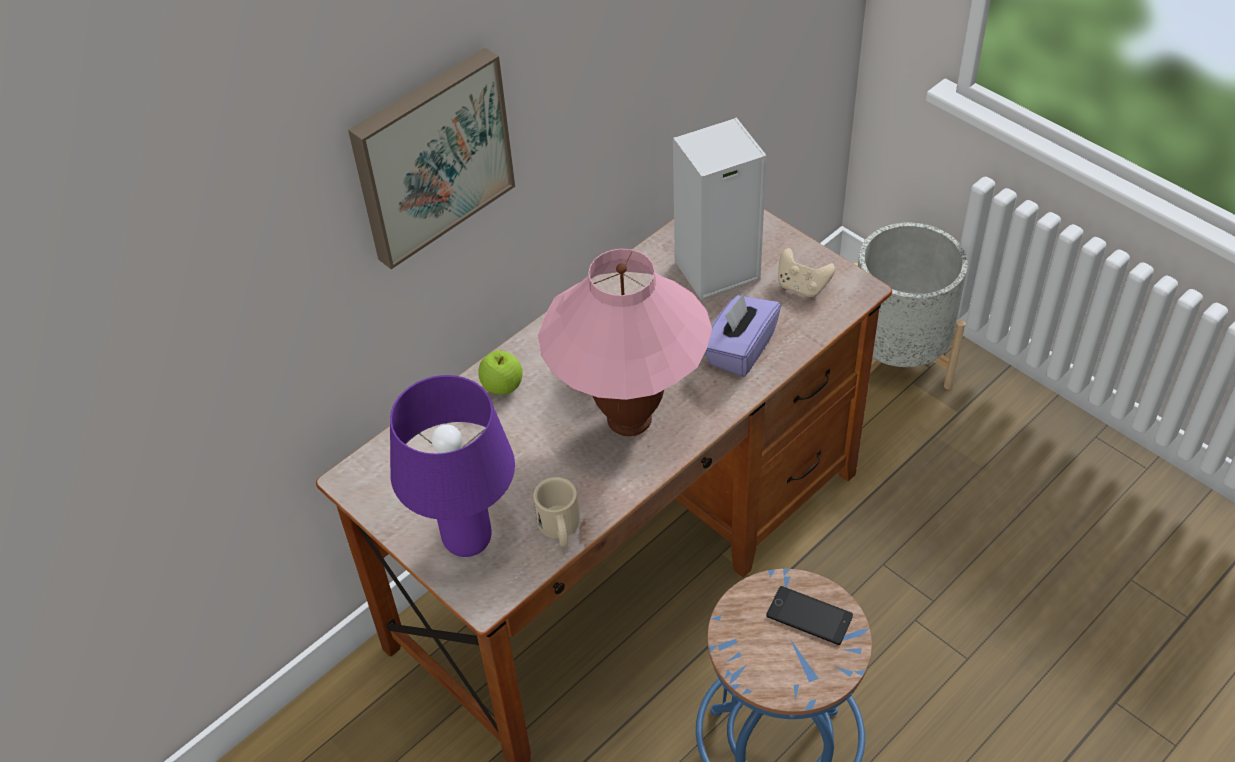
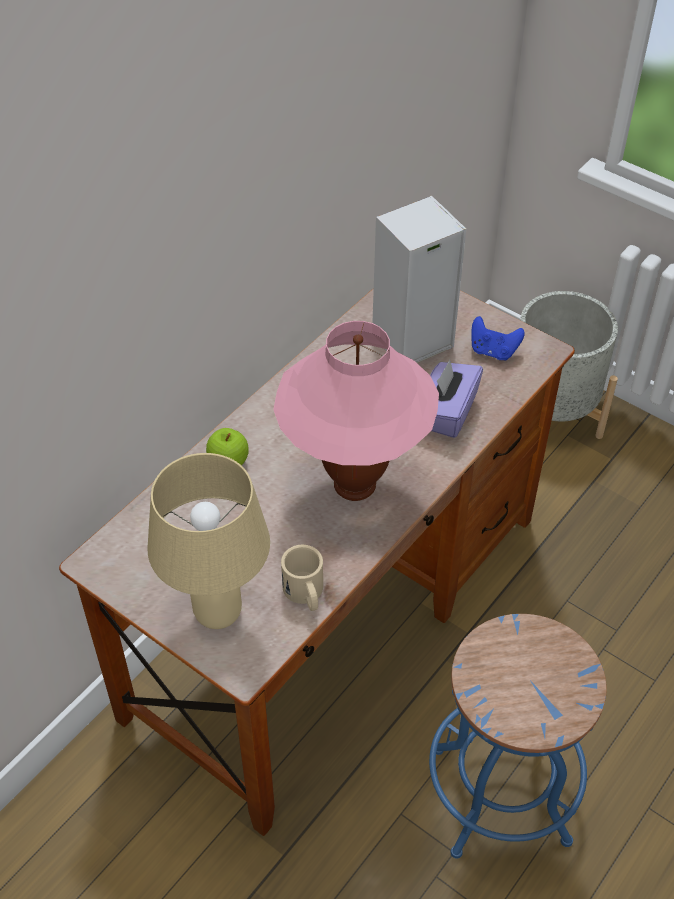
camera: 10 degrees left, 0 degrees up
(430, 155) = (162, 240): picture -> none
(469, 541) = (219, 613): purple table lamp -> beige table lamp
(802, 286) = (493, 351): beige game controller -> blue game controller
(809, 616) = (544, 657): phone -> none

